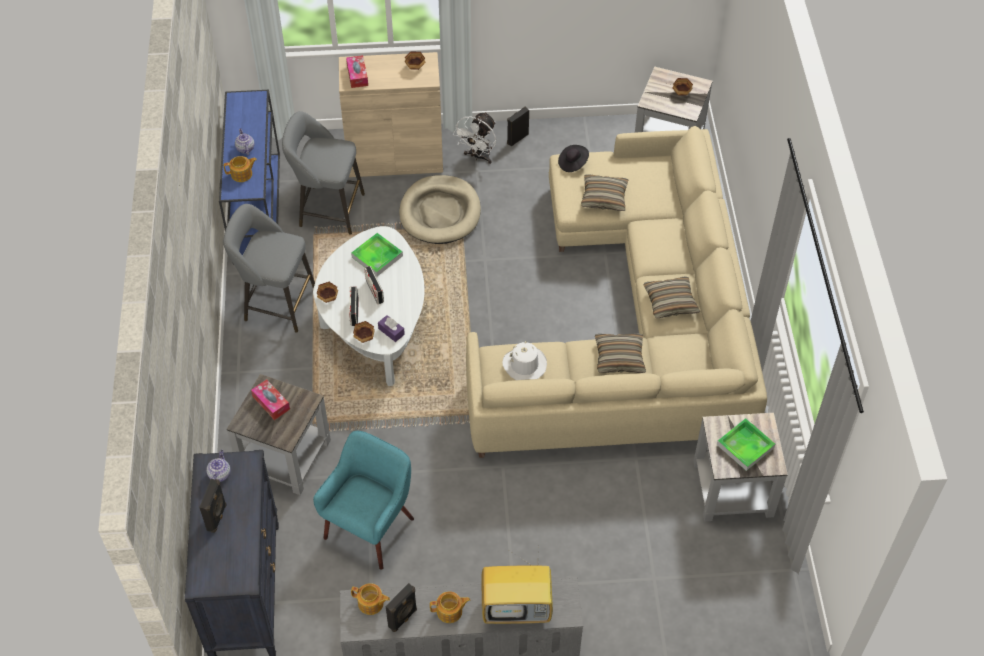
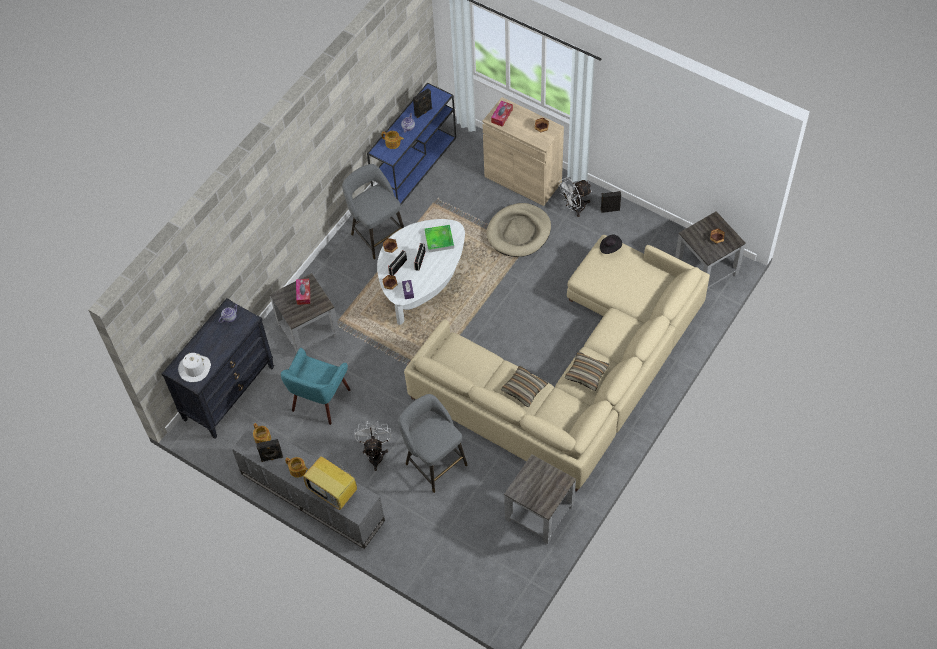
camera: 40 degrees right, 5 degrees up
(217, 517) = (210, 340): black speaker -> black speaker (423, 112)
(327, 209) = (454, 191): grey stool -> grey stool (434, 462)
(370, 528) = (319, 400): turquoise armchair -> turquoise armchair turned 135 degrees clockwise
(492, 545) = (375, 453): none -> white fan
(524, 365) = (465, 358): white hat -> white hat (194, 368)
(604, 198) = (608, 282): pillow -> none
(745, 446) = (539, 487): tray -> none

